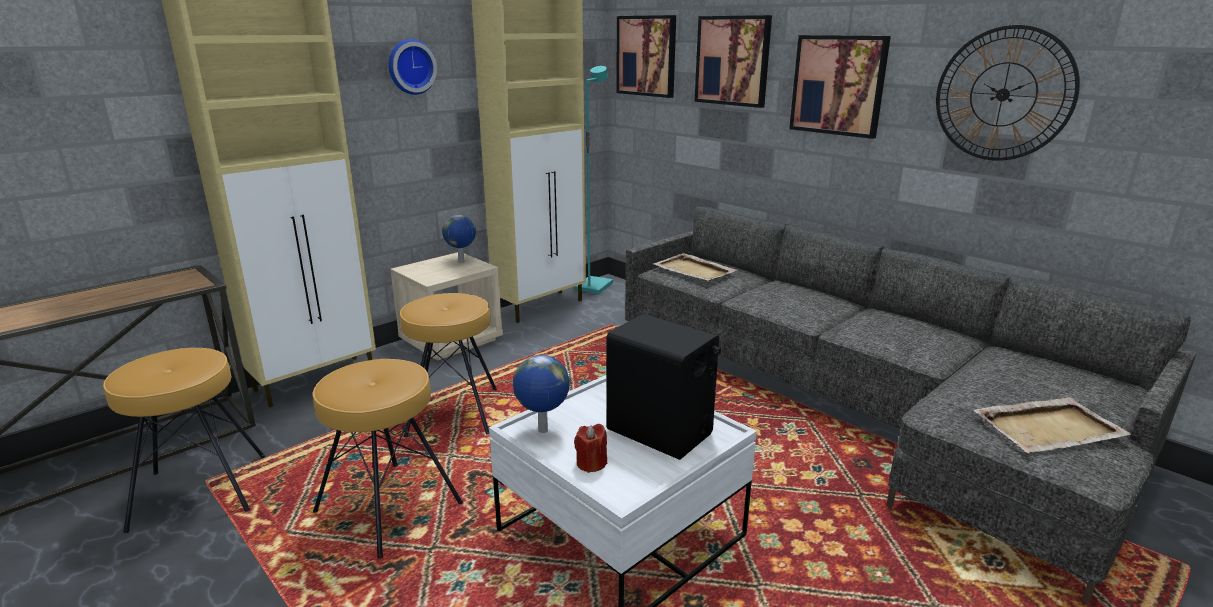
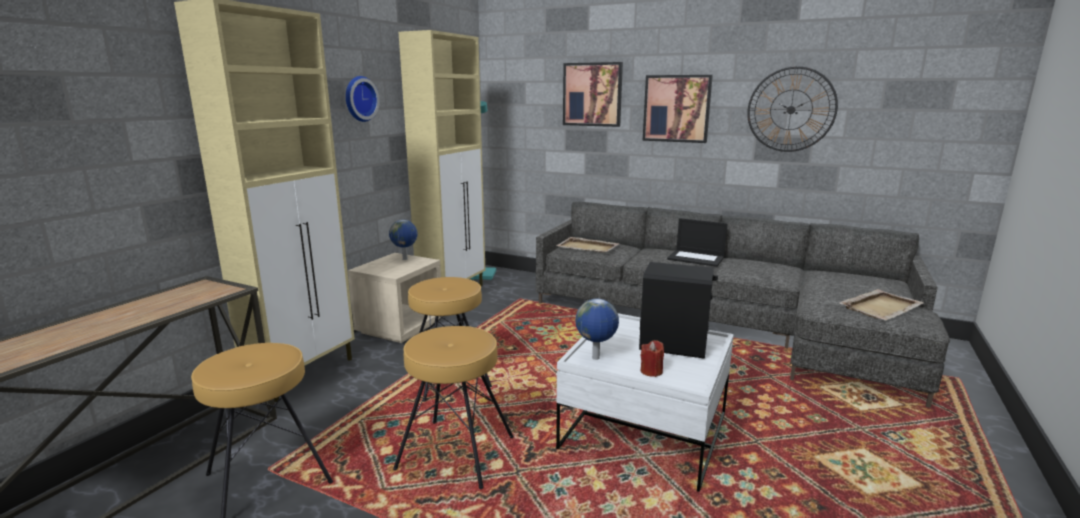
camera: 20 degrees left, 5 degrees down
(646, 56) = (517, 93): picture -> none
(828, 305) = (696, 258): none -> laptop

